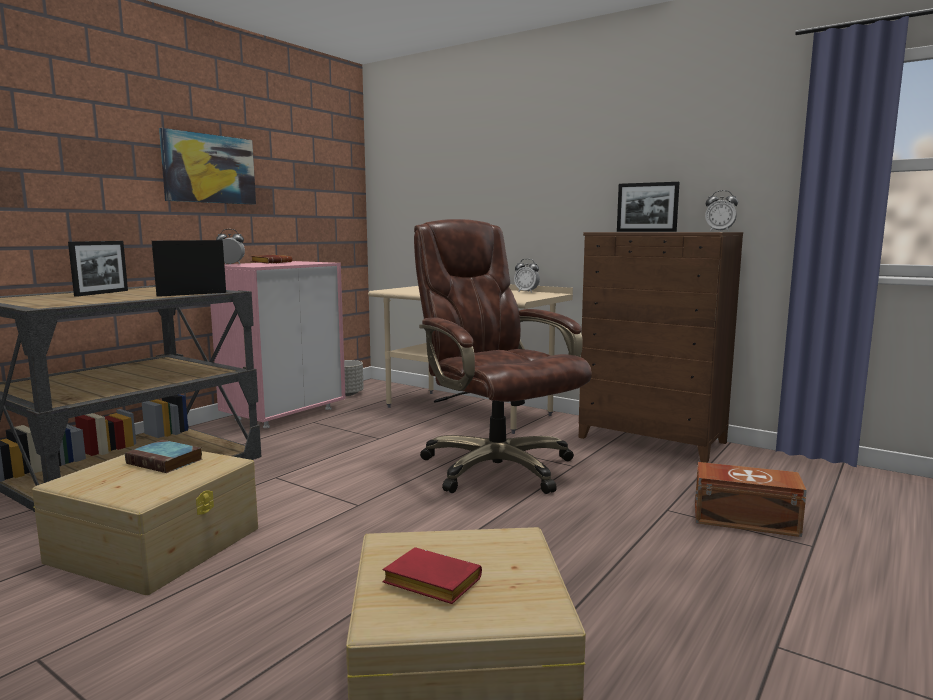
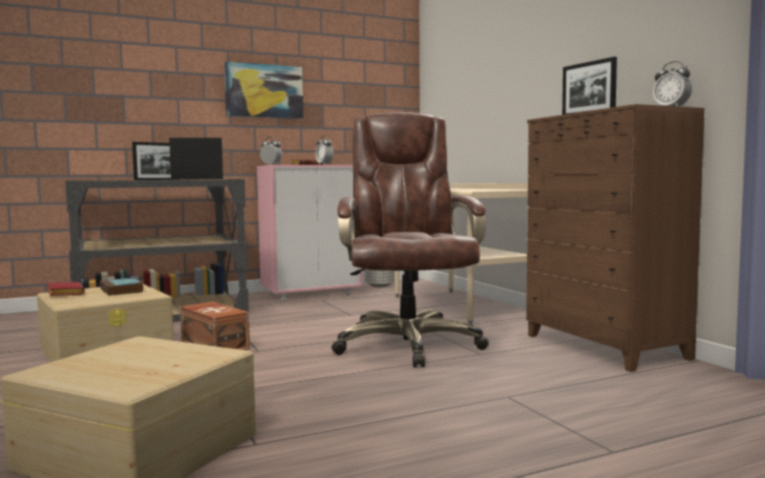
camera: 30 degrees right, 5 degrees down
(429, 583) = (106, 362): red book -> red book (64, 293)
(526, 292) = (514, 189): alarm clock -> alarm clock (324, 164)
(743, 518) = (577, 417): brown storage box -> brown storage box (215, 345)

